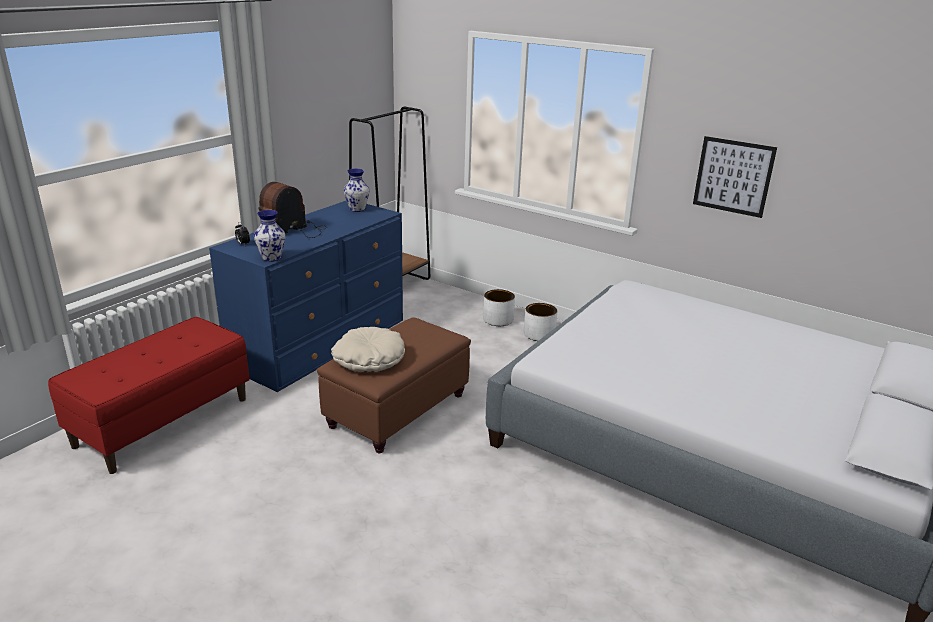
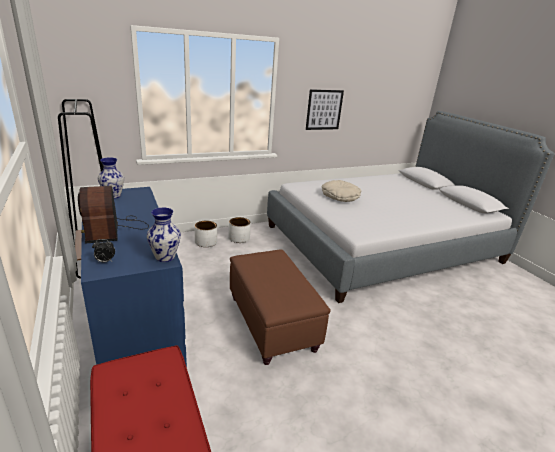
camera: 60 degrees left, 0 degrees up
(370, 360) = (281, 293): beige pillow -> beige pillow (341, 197)

